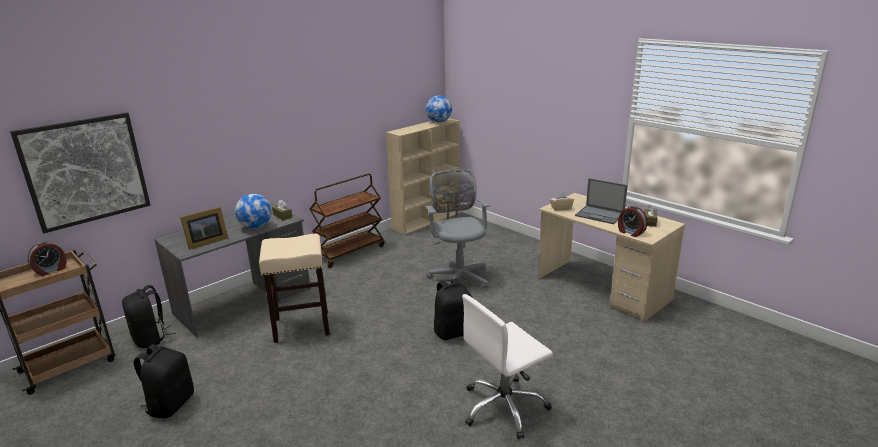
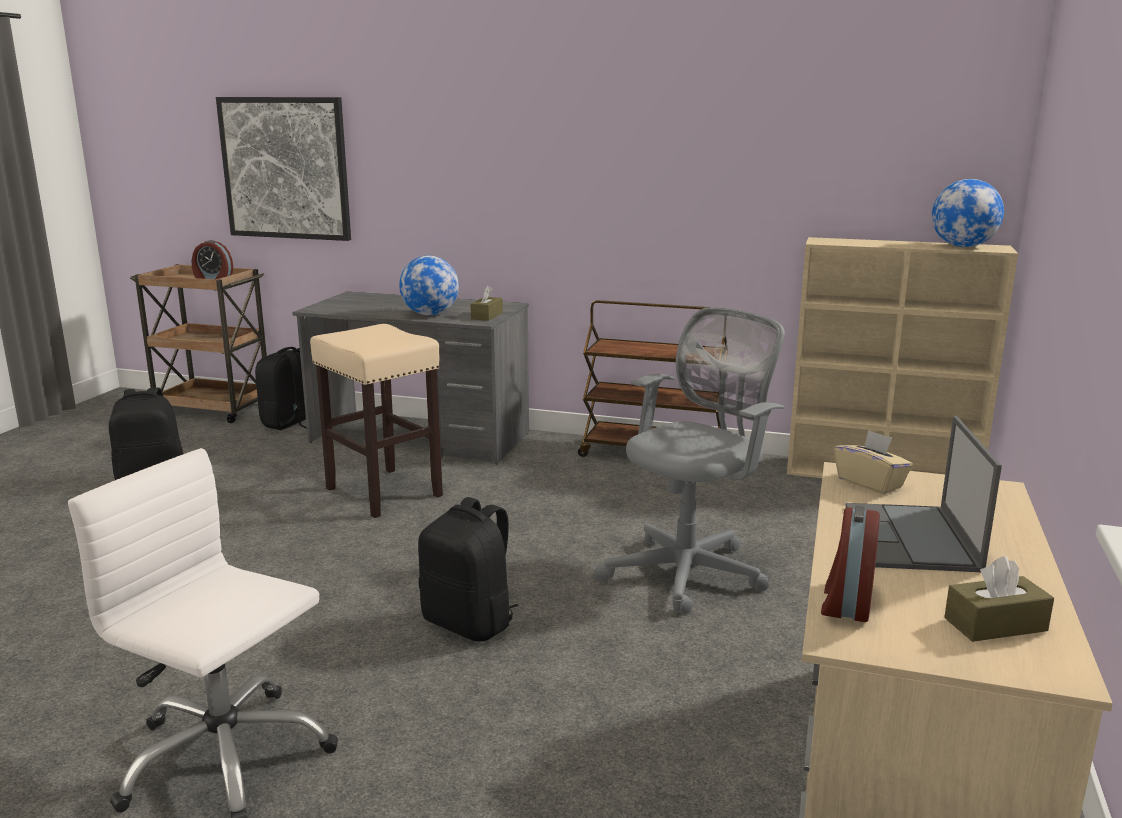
camera: 60 degrees right, 5 degrees down
(205, 242) = (354, 308): picture frame -> none

